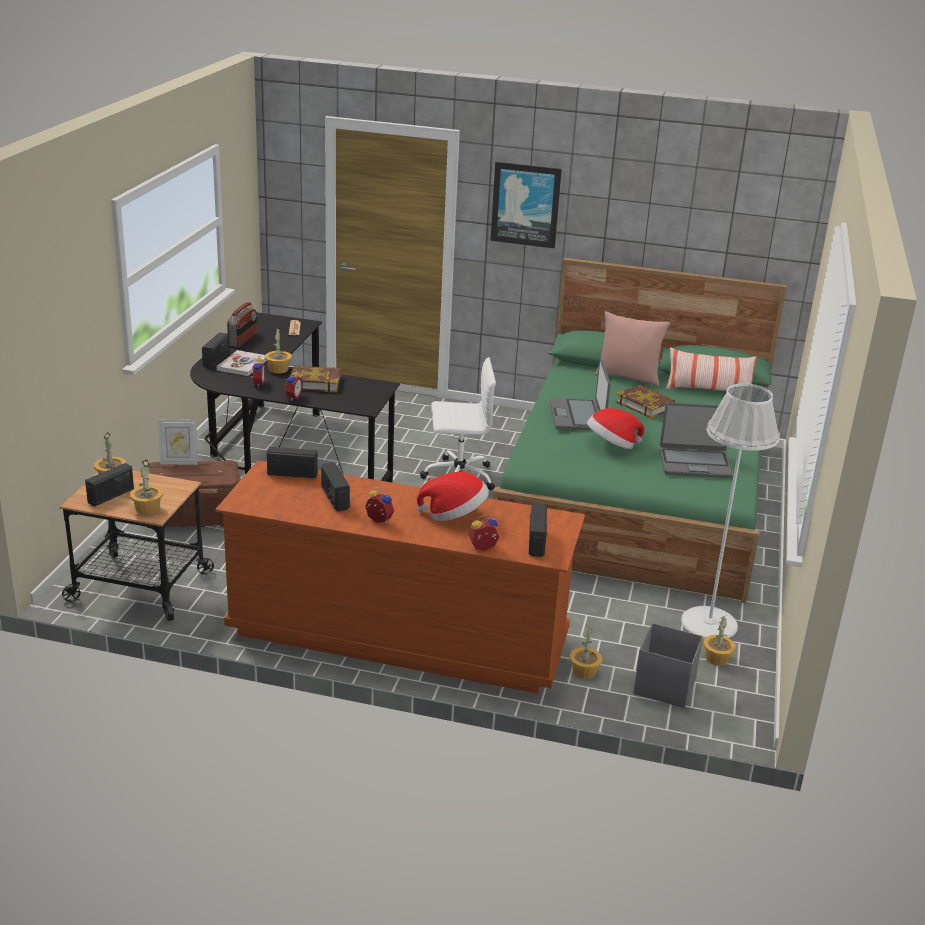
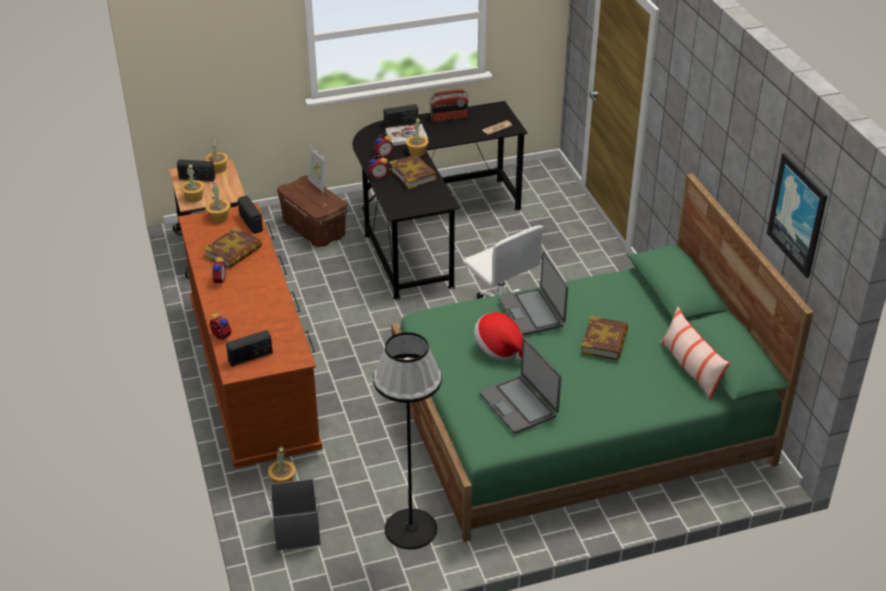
camera: 60 degrees right, 10 degrees up
(334, 498) = (233, 252): radio -> book
(454, 515) = (257, 308): hat -> none
(525, 204) = (682, 105): picture -> picture (798, 214)
(577, 416) = (532, 312): laptop -> laptop turned 75 degrees counterclockwise
(628, 377) = (656, 314): pink pillow -> none
(709, 623) = (410, 529): white floor lamp -> black floor lamp
(717, 658) = (361, 549): potted plant -> potted plant (219, 217)

